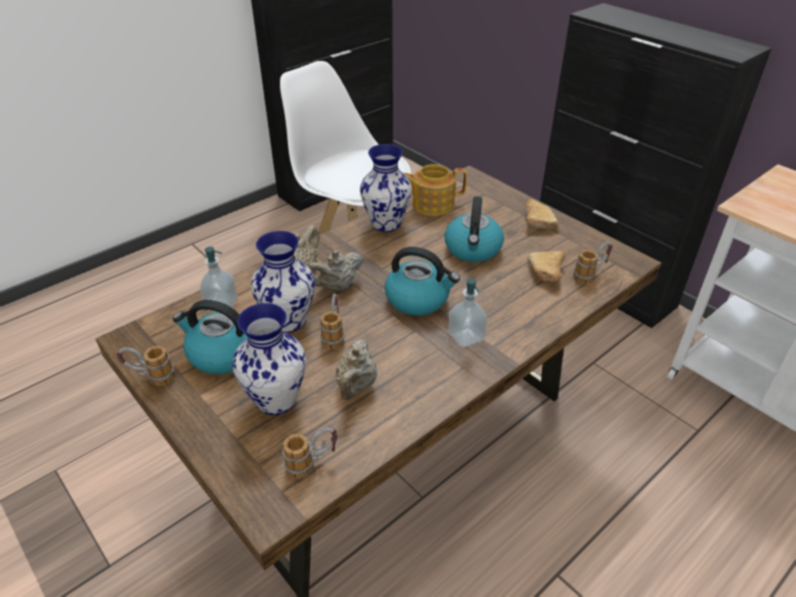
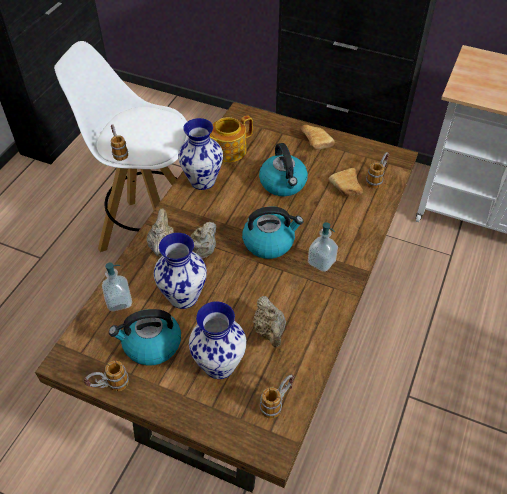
camera: 25 degrees left, 10 degrees up
(334, 334) = (226, 295): mug -> mug (119, 151)

